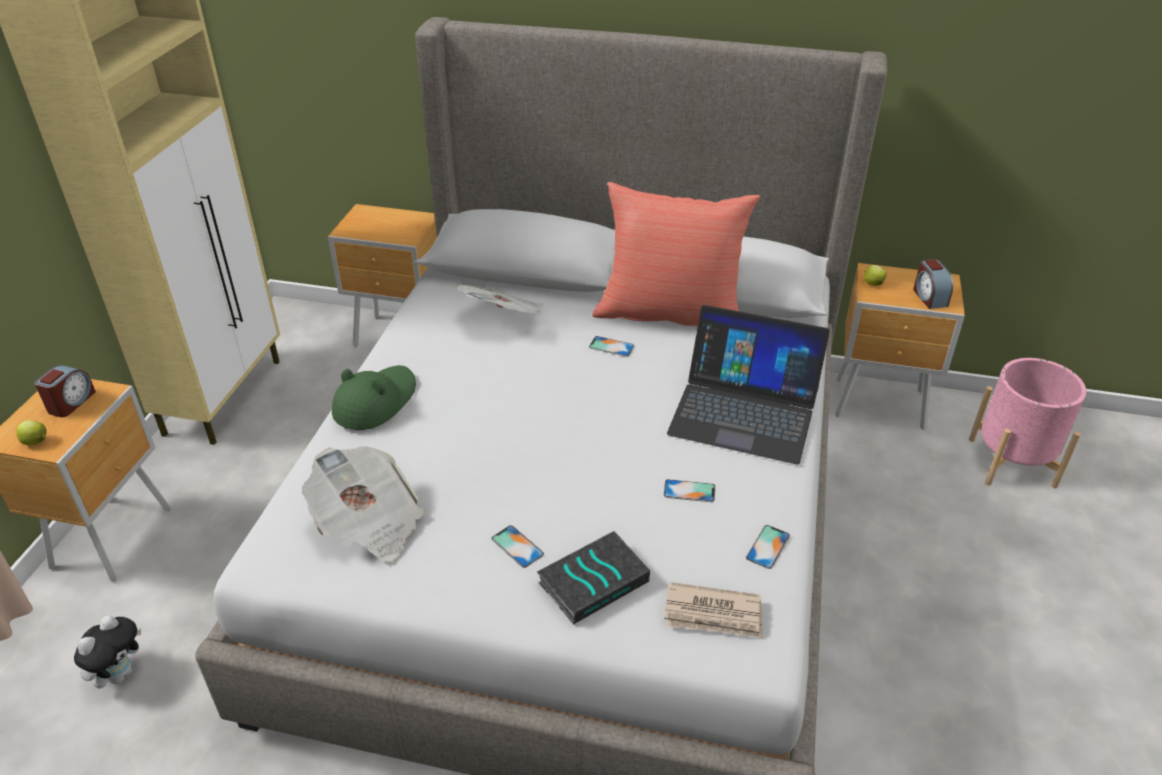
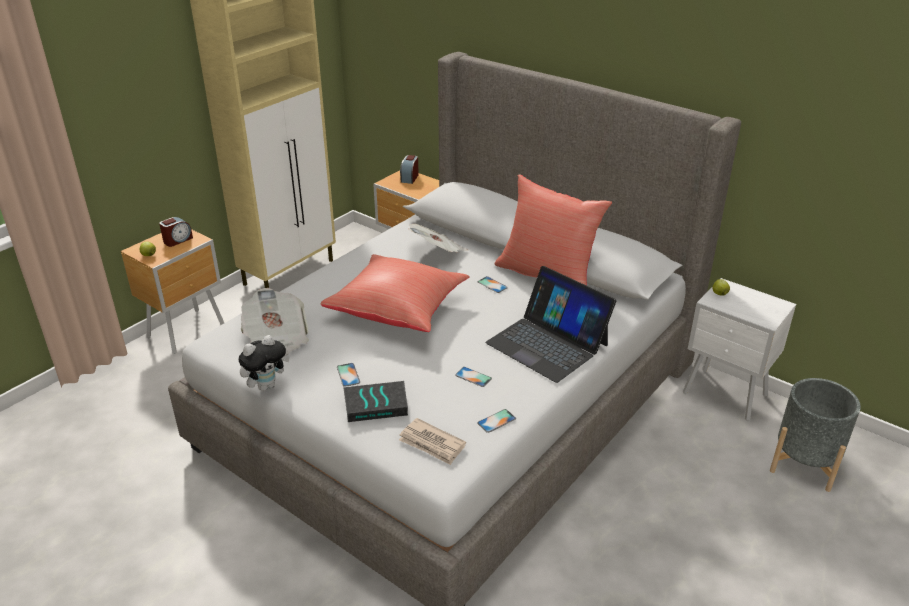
camera: 25 degrees right, 5 degrees down
(120, 674) = (150, 401): plush toy -> plush toy (266, 385)
(375, 402) = (327, 279): green hat -> none
(514, 421) = (398, 310): none -> red pillow
(882, 405) = (726, 396): brown nightstand -> white nightstand
(929, 297) = (756, 312): alarm clock -> alarm clock (409, 178)
(1012, 462) = (804, 463): pink planter -> grey planter

